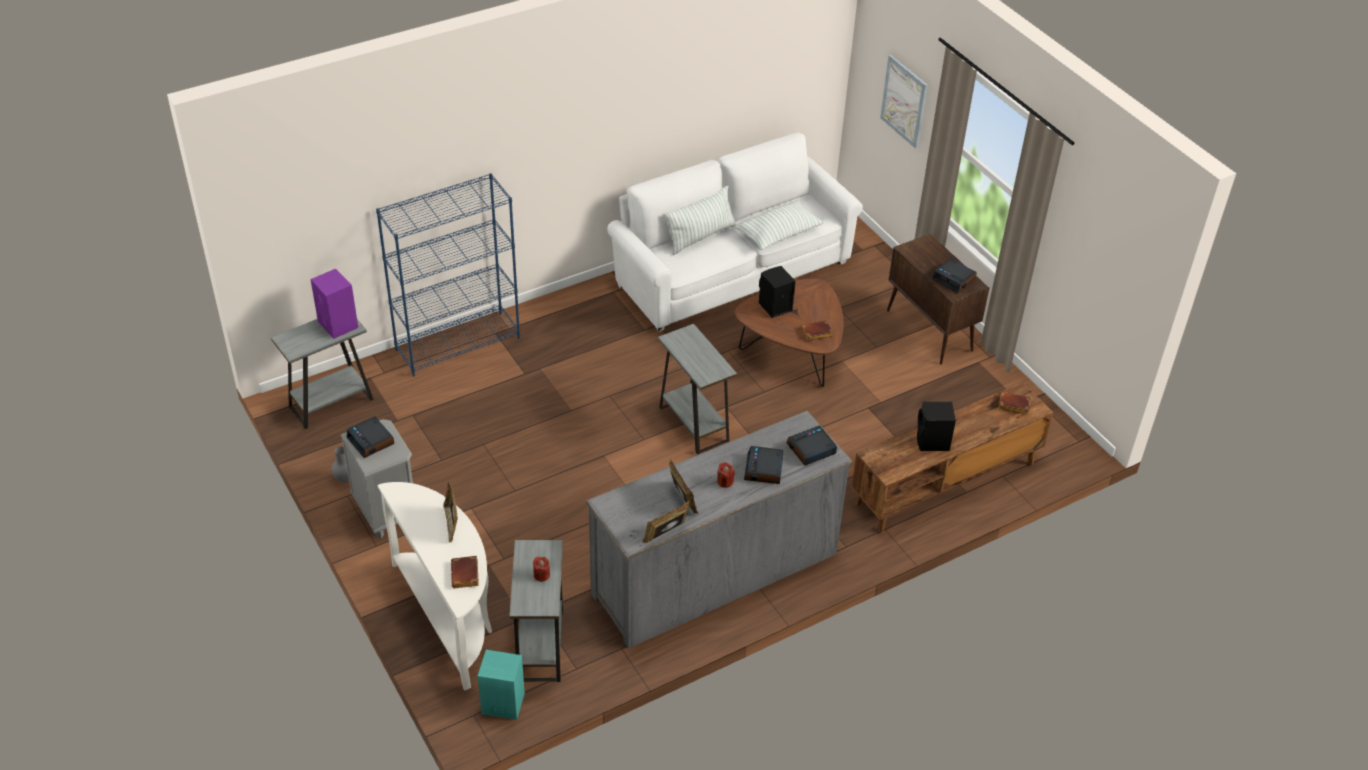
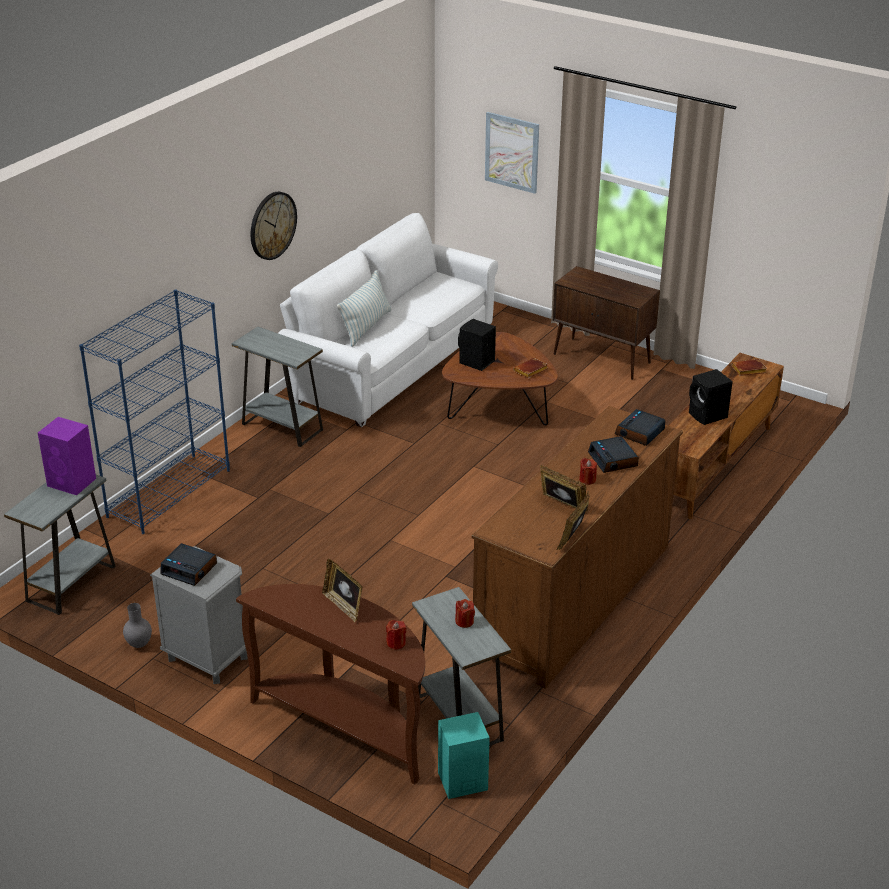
camera: 25 degrees left, 10 degrees down
(450, 616) = (347, 726): white console table -> brown console table
(466, 575) = (396, 643): brown book -> red candle
(619, 127) = (272, 225): none -> wall clock
(693, 424) = (455, 488): grey side table -> grey side table (282, 427)
(715, 573) = (574, 599): grey dresser -> brown dresser
(779, 234) = (435, 306): pillow -> none
(954, 279) = (626, 292): alarm clock -> none

